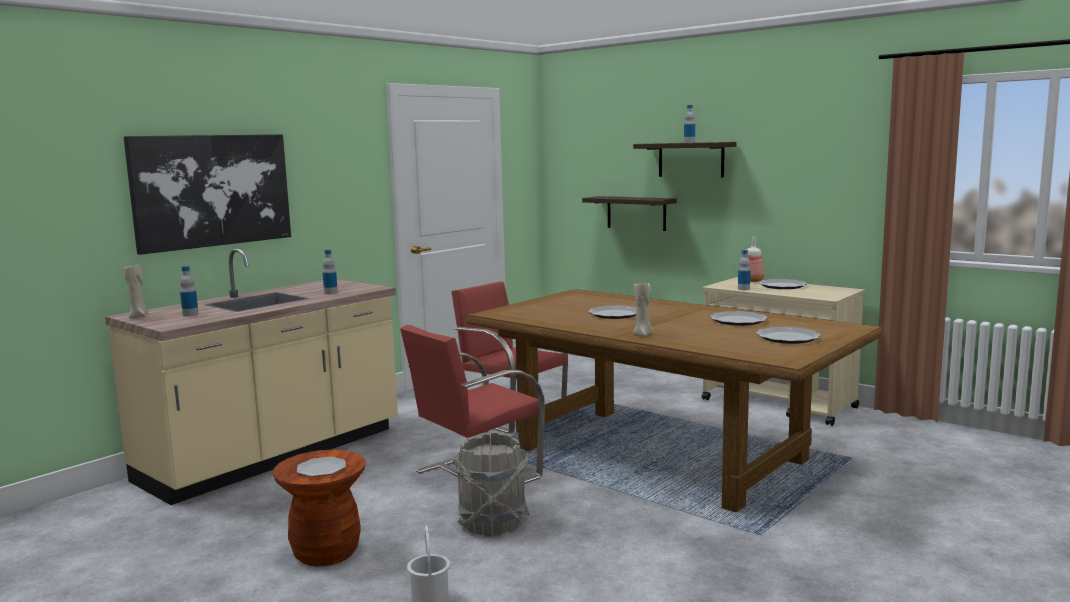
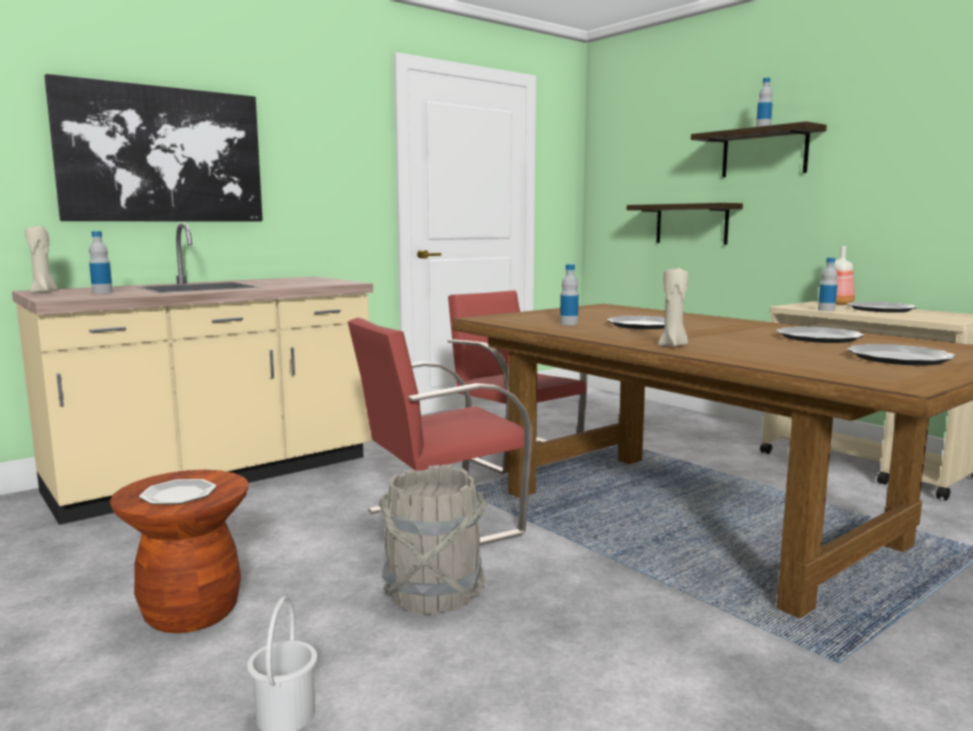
camera: 10 degrees right, 0 degrees up
(330, 293) = (291, 284): bottle -> bottle (568, 324)

